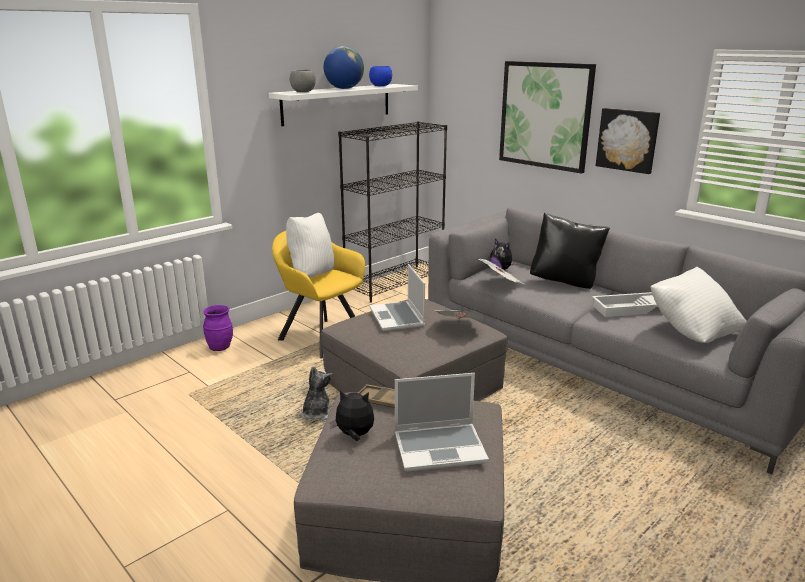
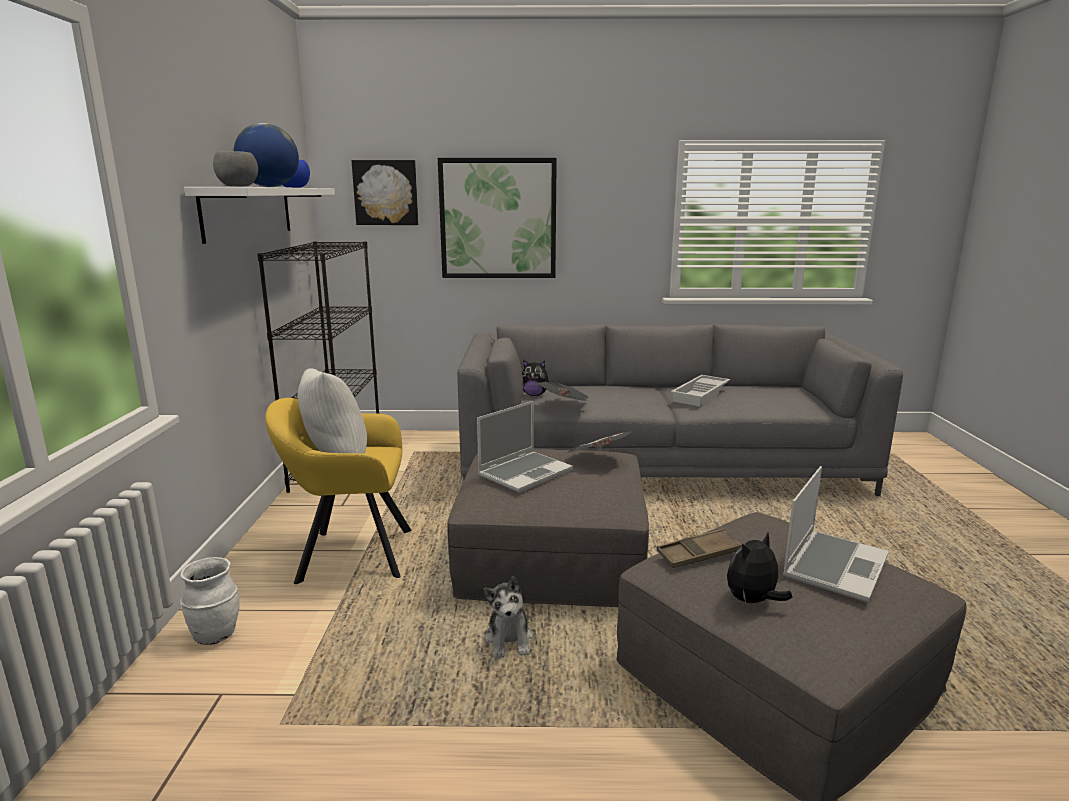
camera: 45 degrees left, 5 degrees down
(220, 347) = (215, 635): purple vase -> white vase
(317, 413) = (509, 640): plush toy -> plush toy turned 150 degrees counterclockwise
(397, 317) = (525, 472): laptop -> laptop turned 75 degrees counterclockwise
(565, 282) = (609, 390): black pillow -> none
(628, 140) = (601, 236): picture -> picture (386, 193)
(692, 331) = (768, 397): white pillow -> none

